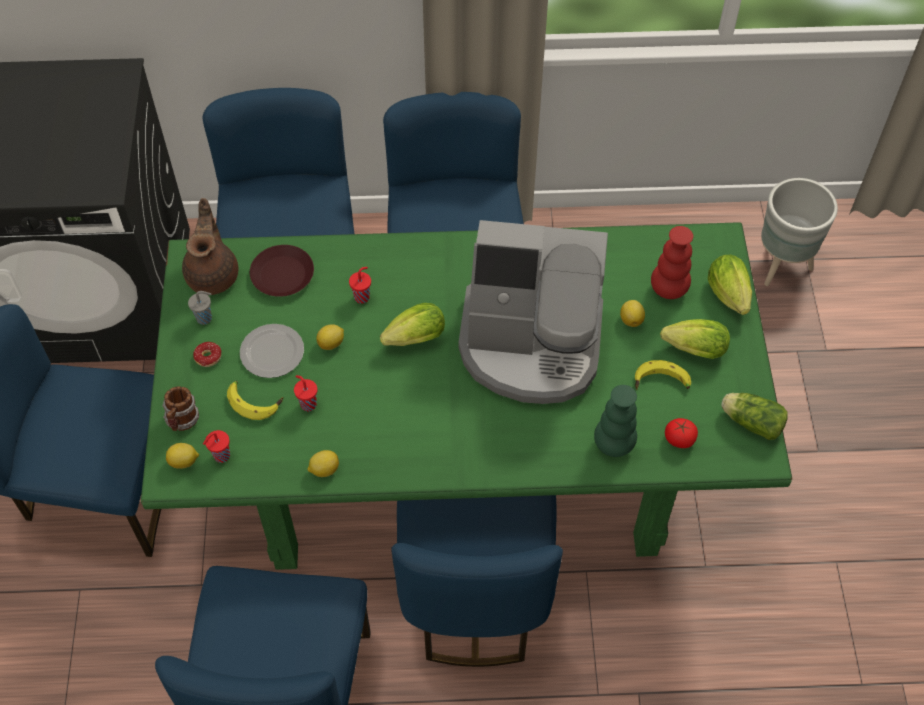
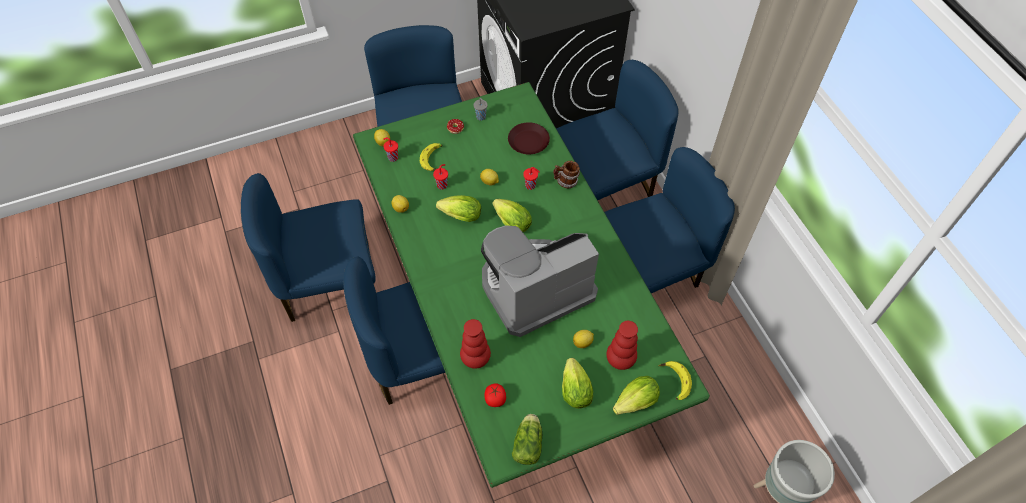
camera: 70 degrees right, 0 degrees up
(183, 421) = (409, 133): mug -> mug (565, 182)
(213, 274) = (514, 110): brown teapot -> none
(272, 353) = (470, 156): plate -> none
(373, 399) = (458, 216): none -> lettuce
(531, 345) = (534, 288): coffee machine -> coffee machine turned 75 degrees clockwise
(613, 444) = (475, 359): green vase -> red vase
(661, 383) = (536, 376): banana -> banana (673, 382)

